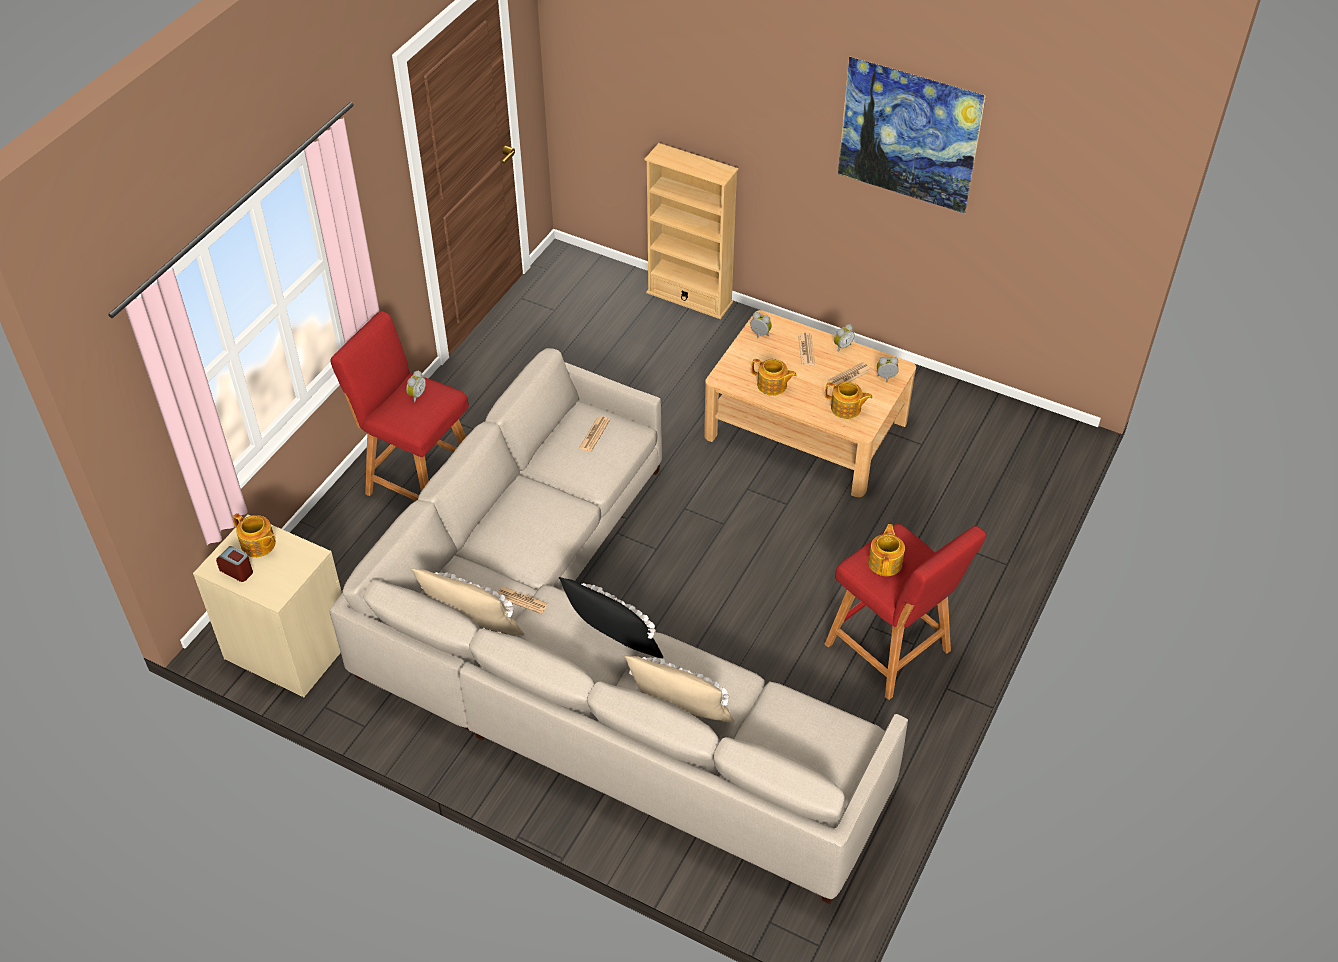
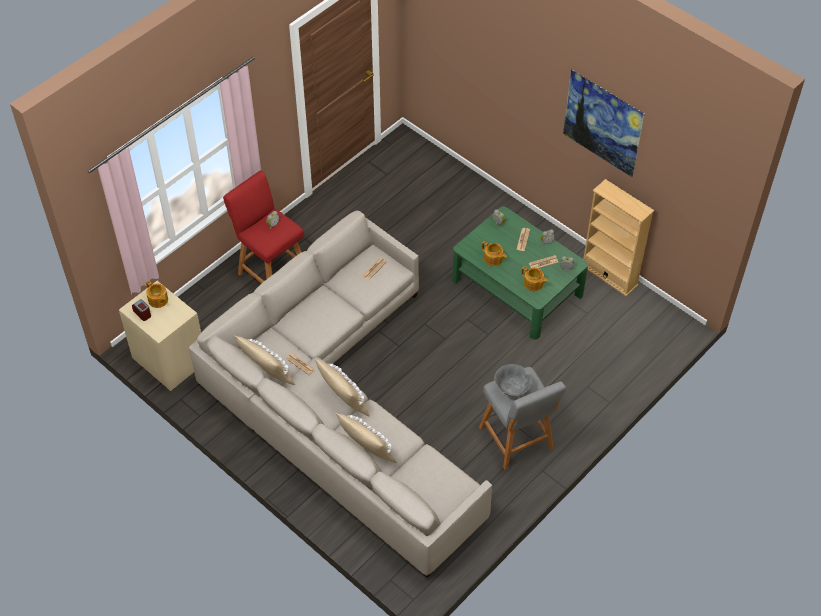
camera: 15 degrees right, 5 degrees up
(612, 645) = (343, 402): black pillow -> beige pillow
(689, 297) = (475, 182): beige bookcase -> beige bookcase (609, 275)
(805, 429) = (517, 287): beige coffee table -> green coffee table
(885, 562) = (512, 389): teapot -> grey bowl
(892, 651) = (517, 441): red stool -> grey stool

